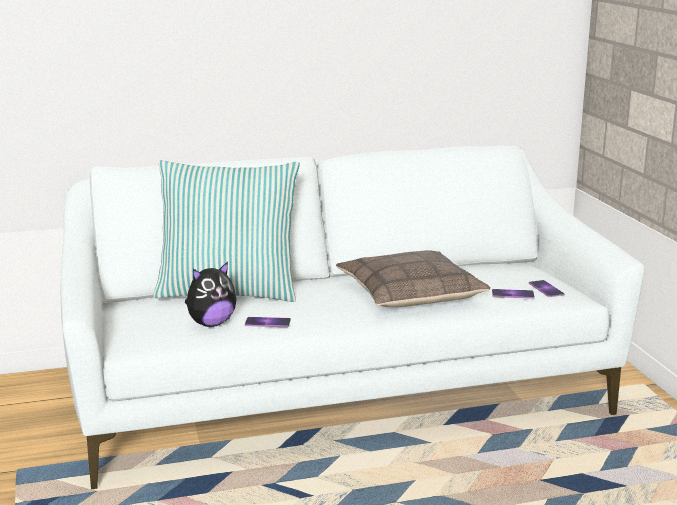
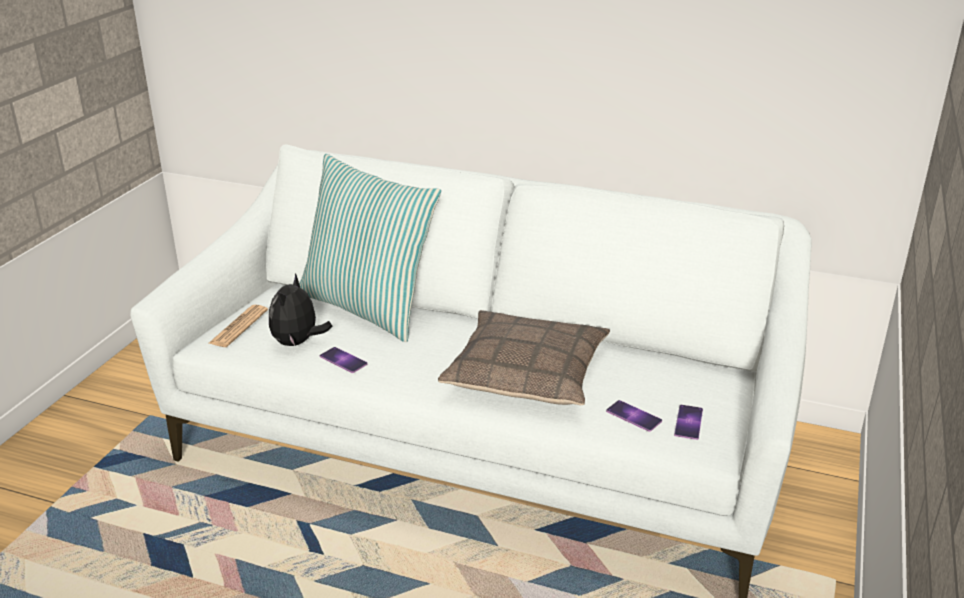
camera: 35 degrees right, 10 degrees up
(139, 329) = (238, 327): none -> newspaper
(211, 323) = (298, 343): plush toy -> plush toy turned 105 degrees clockwise

